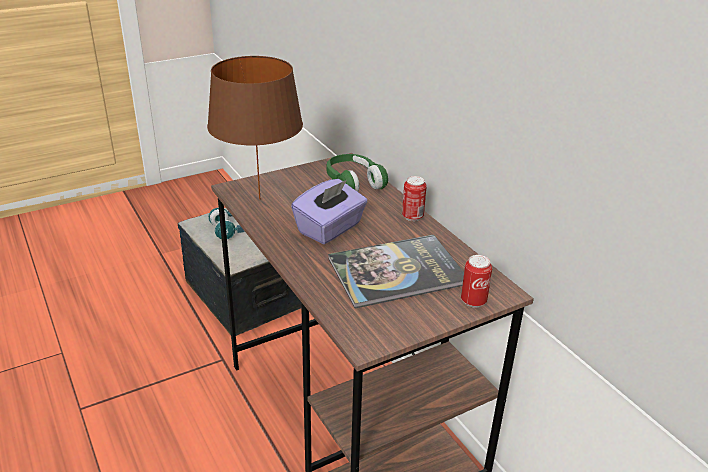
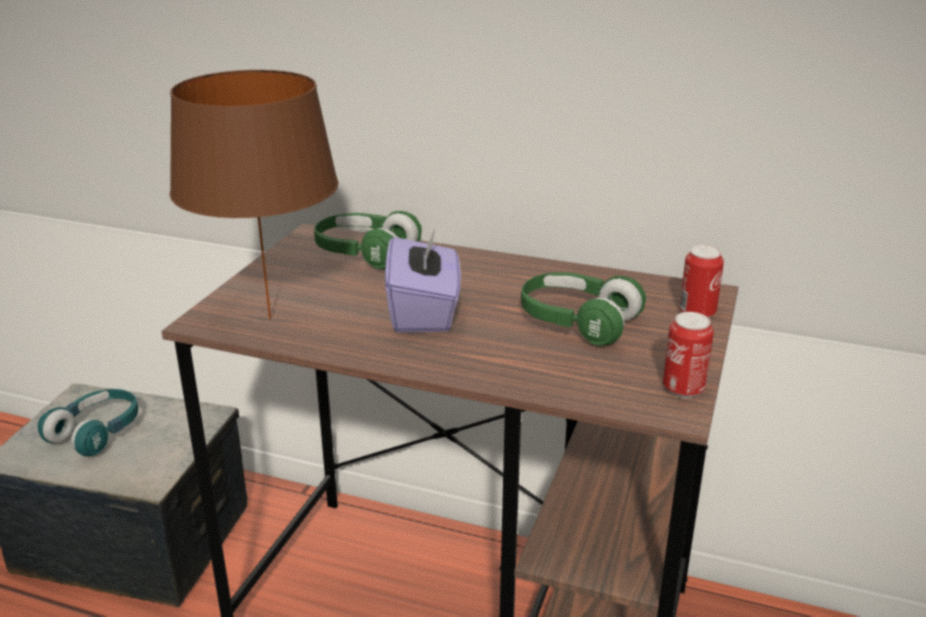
camera: 40 degrees left, 5 degrees down
(396, 272) = (577, 322): book -> green headphones
(412, 217) = (495, 261): can -> can (683, 389)

